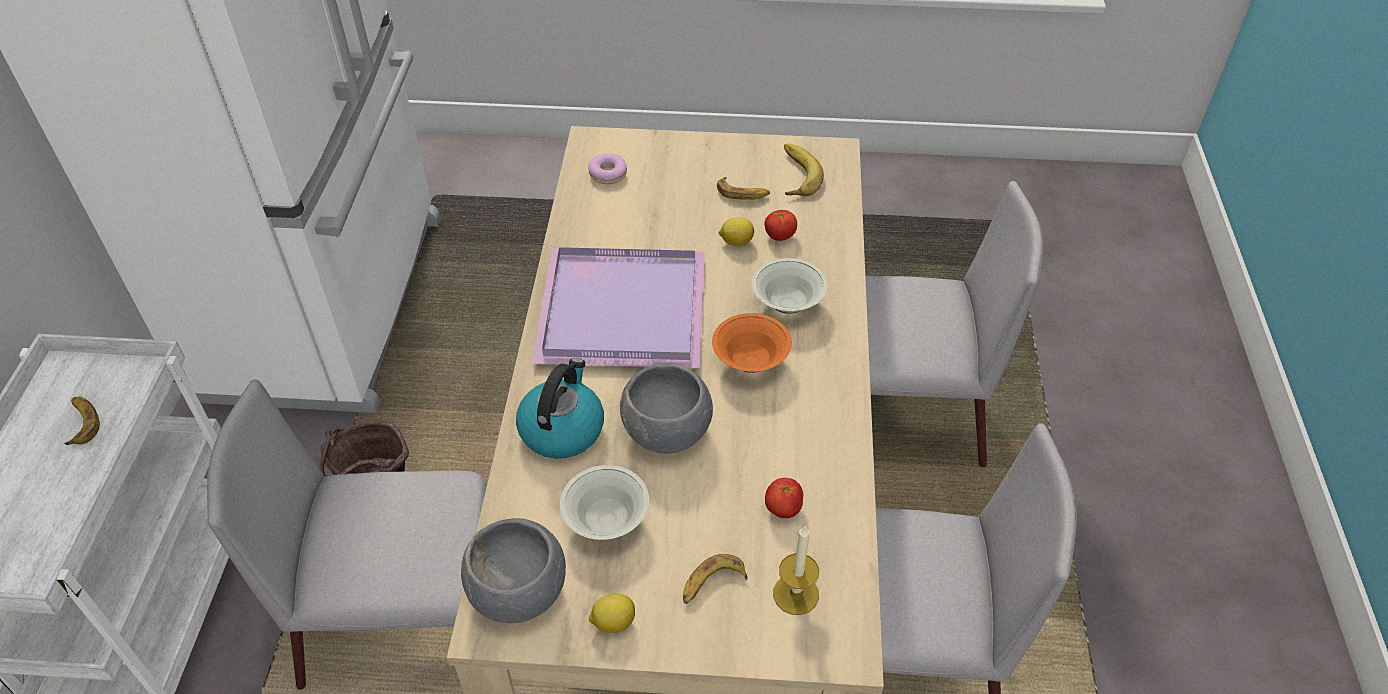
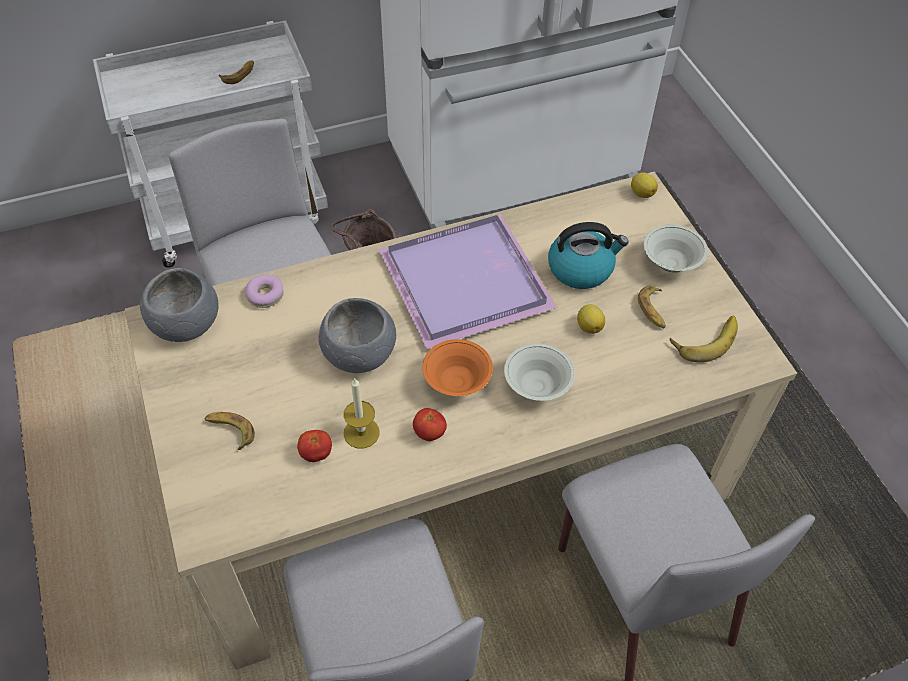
camera: 65 degrees right, 5 degrees up
(562, 428) = (331, 292): kettle -> kettle (581, 268)
(607, 520) = (261, 348): white bowl -> white bowl (671, 264)
(608, 174) = (612, 215): donut -> donut (265, 295)
(613, 622) = (178, 384): lemon -> lemon (641, 193)
(780, 236) = (616, 354): tomato -> tomato (429, 433)
(796, 594) = (240, 487): candle -> candle (361, 433)

